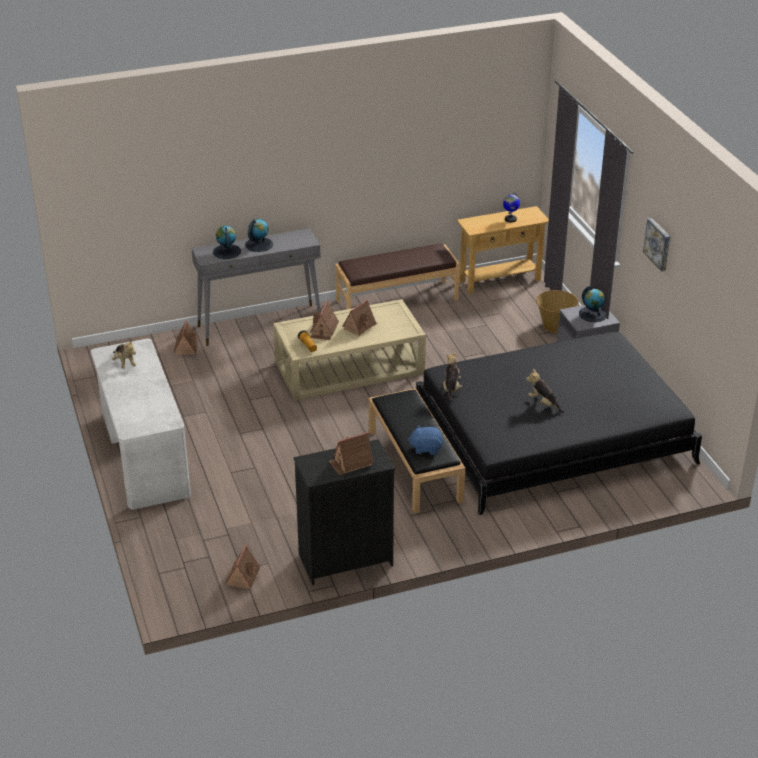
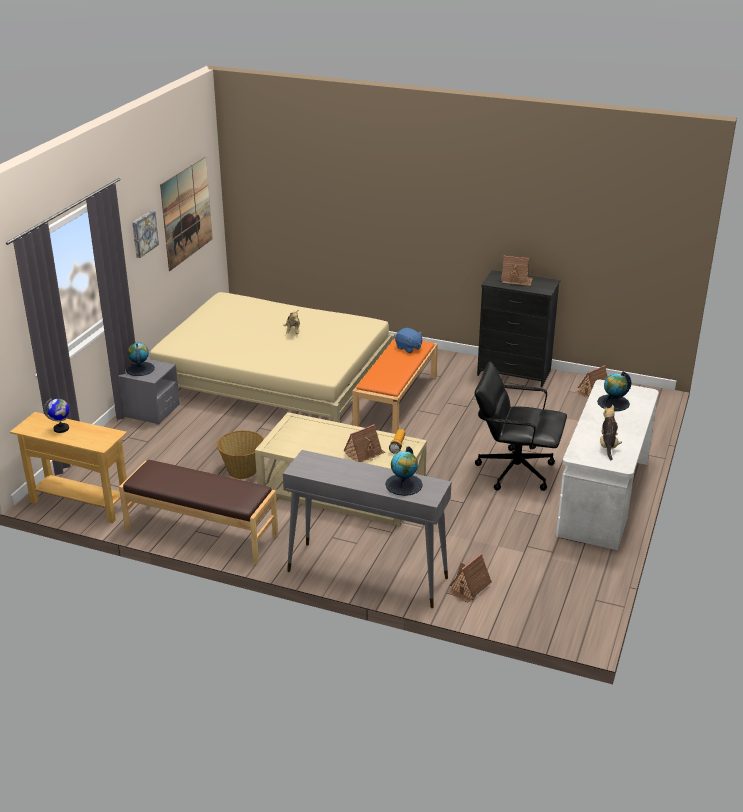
camera: 140 degrees left, 5 degrees down
(236, 445) = (515, 471): none -> black office chair
(259, 244) = (360, 477): globe -> globe (613, 403)
(360, 326) = (328, 442): toy house -> none
(415, 466) = (396, 399): black bench -> orange bench
(451, 389) = (338, 364): plush toy -> none
(552, 435) = (273, 376): black bed -> beige bed
(555, 326) = (123, 441): basket -> basket (242, 471)
(703, 298) = (186, 213): none -> picture

